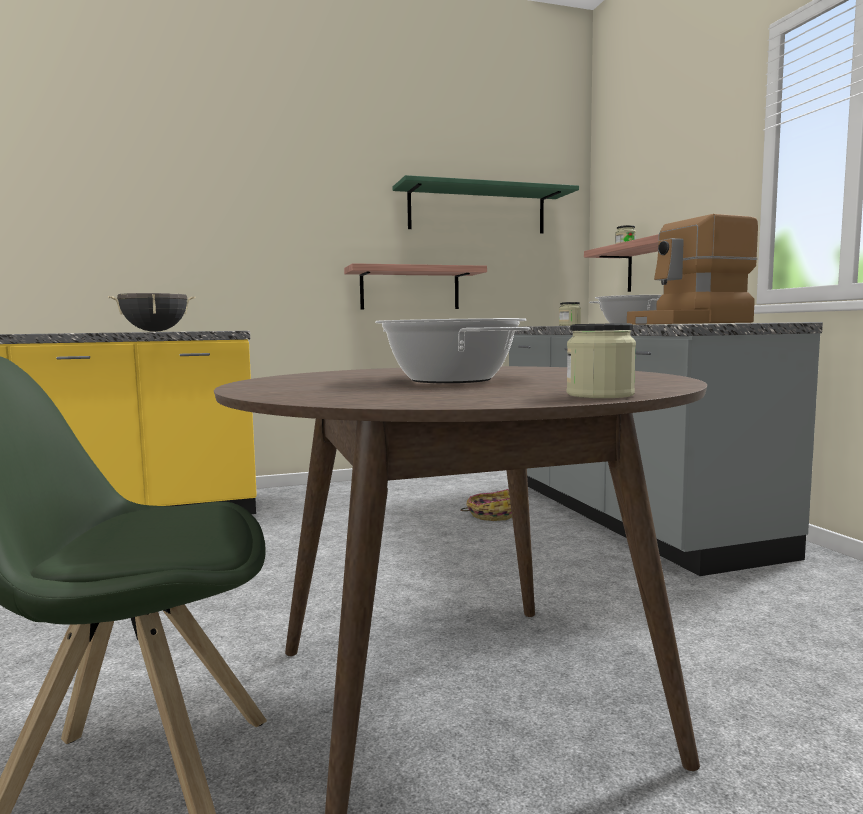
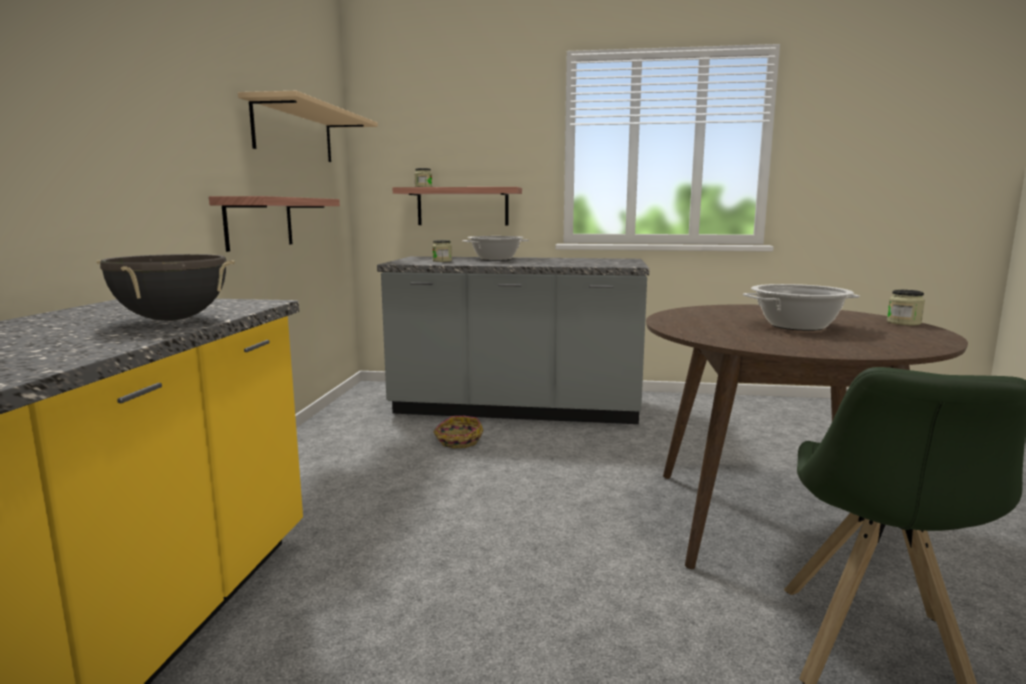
camera: 65 degrees left, 5 degrees up
(477, 211) = (294, 133): green shelf -> beige shelf
(688, 323) = (590, 262): coffee machine -> none

